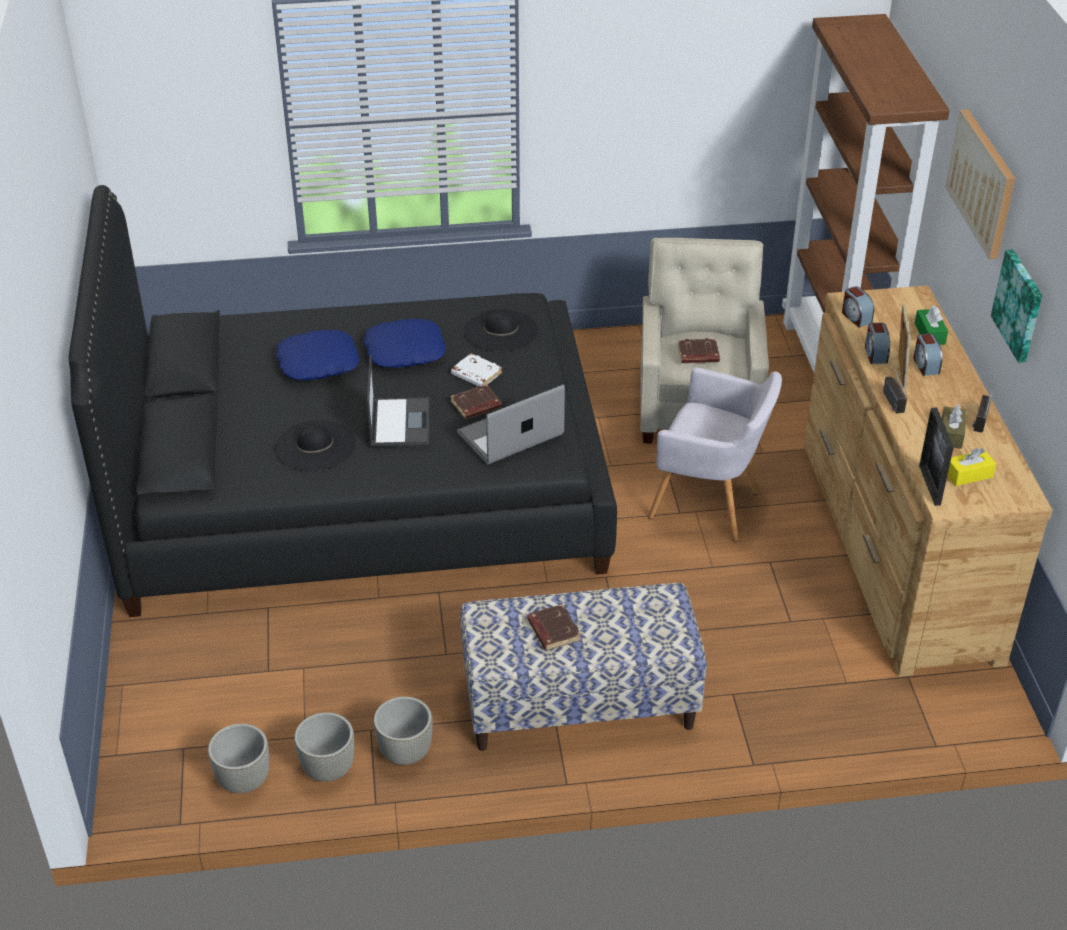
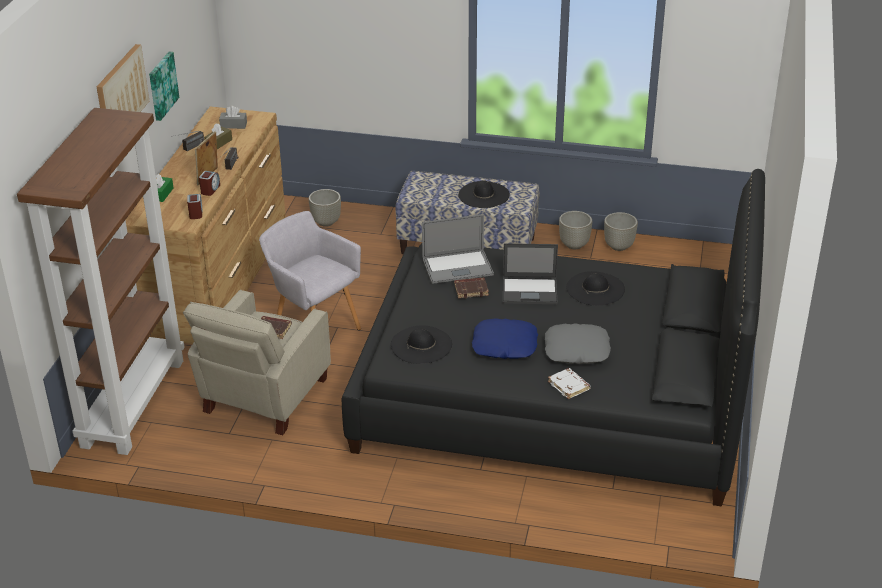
camera: 160 degrees left, 5 degrees down
(243, 781) = (666, 250): grey planter -> grey planter (326, 222)
(318, 362) = (576, 350): blue pillow -> grey pillow
(399, 422) = (530, 291): laptop -> laptop turned 105 degrees counterclockwise
(475, 374) = (459, 315): white book -> white book (569, 386)
(552, 630) = (484, 195): brown book -> black hat
(925, 365) = (187, 178): alarm clock -> none
(929, 485) = (259, 125): picture frame -> none
(968, 475) = (233, 125): yellow tissue box -> grey tissue box

